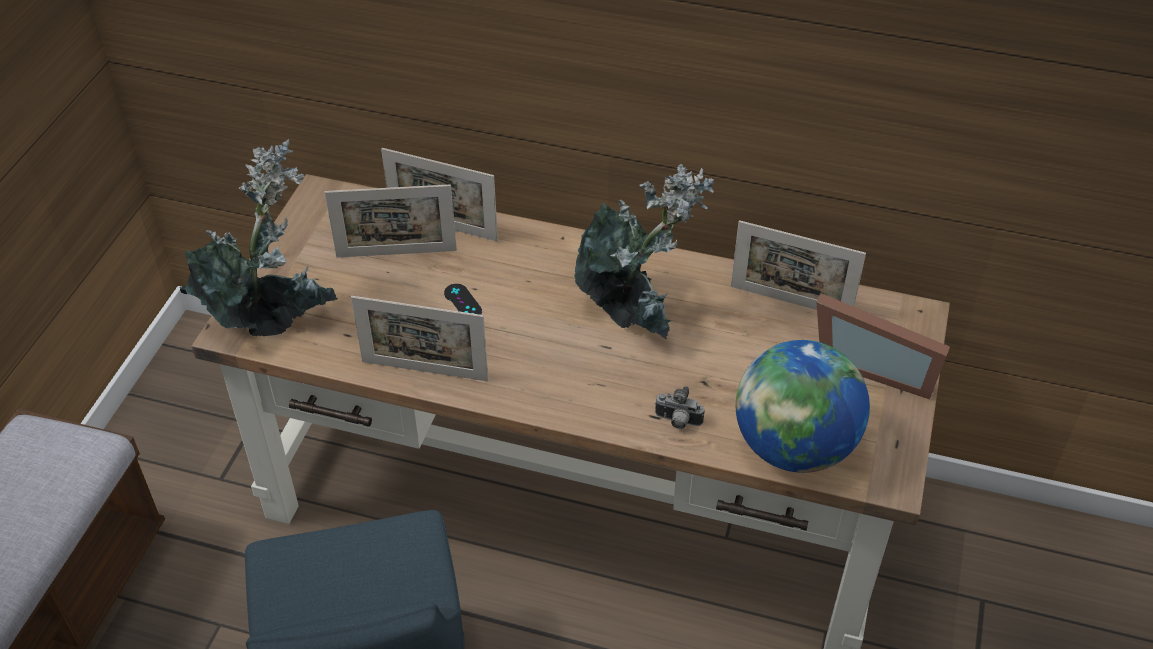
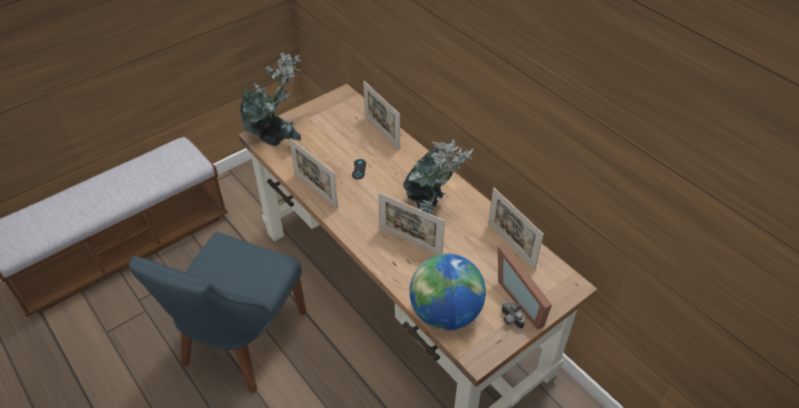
camera: 35 degrees right, 0 degrees up
(396, 253) = (351, 134): picture frame -> picture frame (410, 241)
(677, 422) = (402, 271): camera -> camera (510, 320)

